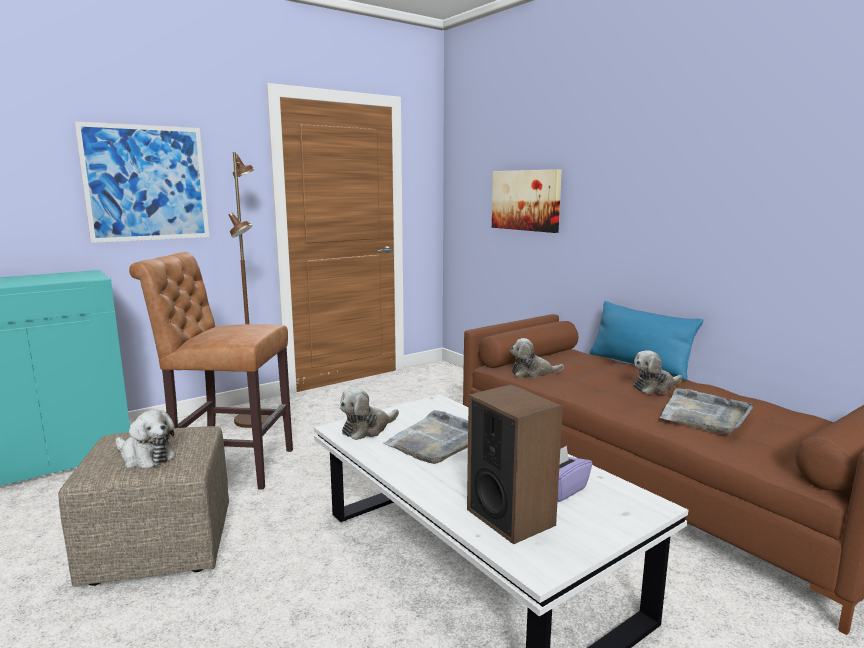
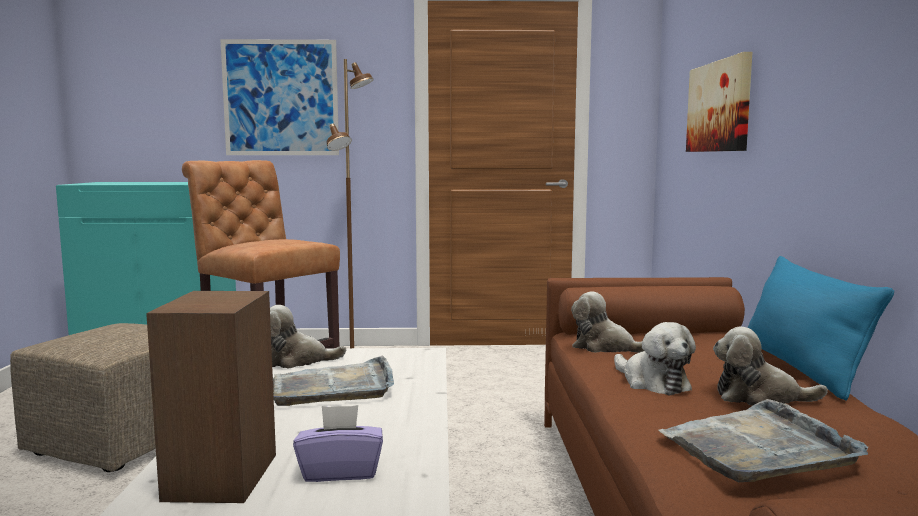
camera: 35 degrees right, 5 degrees down
(145, 457) = (95, 341): plush toy -> plush toy (652, 383)

